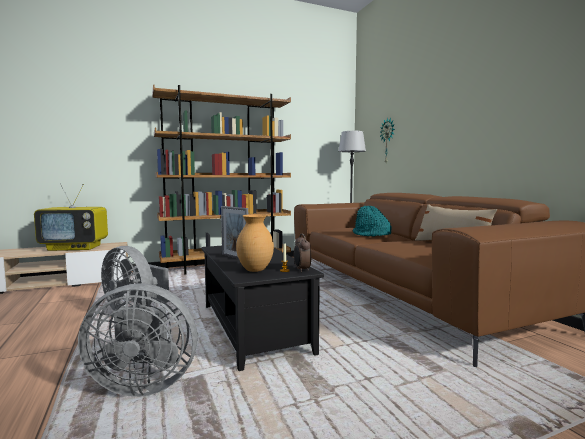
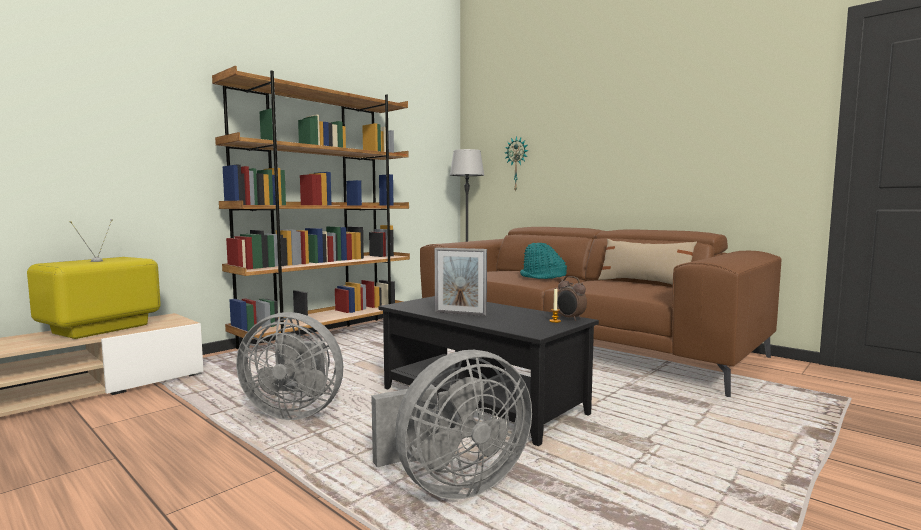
camera: 25 degrees left, 0 degrees up
(75, 248) = (101, 329): television -> television turned 150 degrees clockwise
(255, 270) = (524, 324): brown vase -> none

